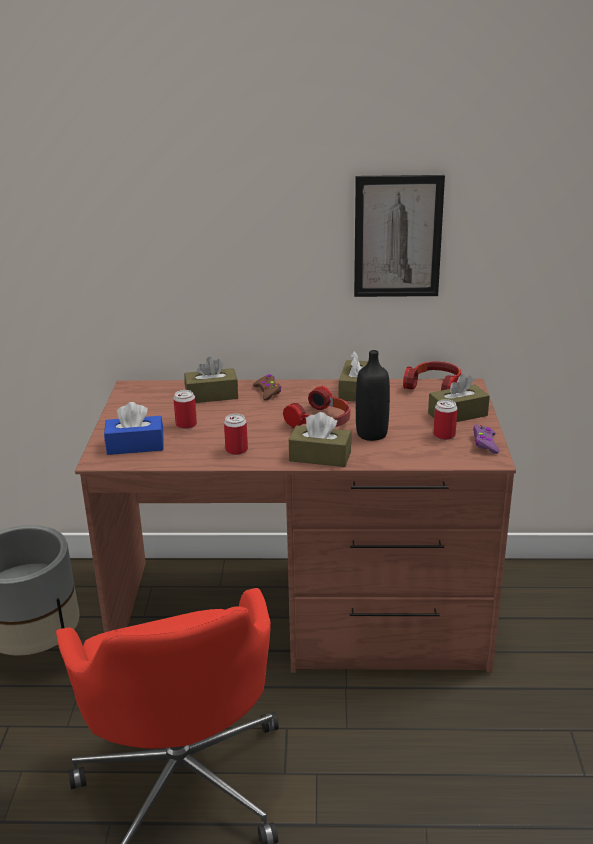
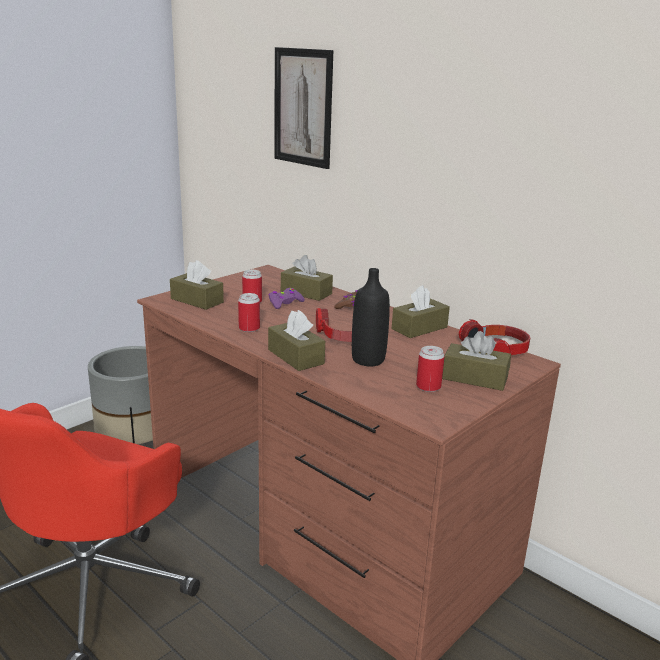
camera: 40 degrees right, 5 degrees down
(135, 445) = (197, 300): blue tissue box -> brown tissue box
(397, 237) = (495, 178): picture -> picture (303, 107)
(485, 443) = (454, 409): purple game controller -> purple game controller (285, 303)

